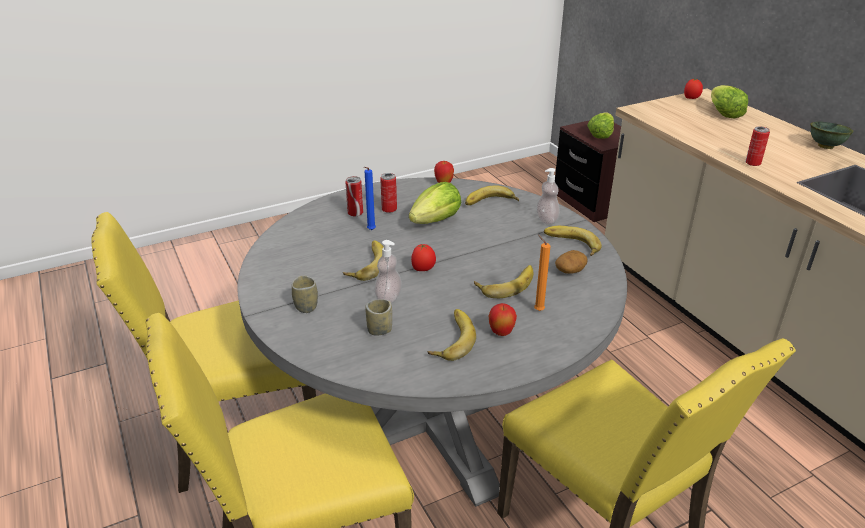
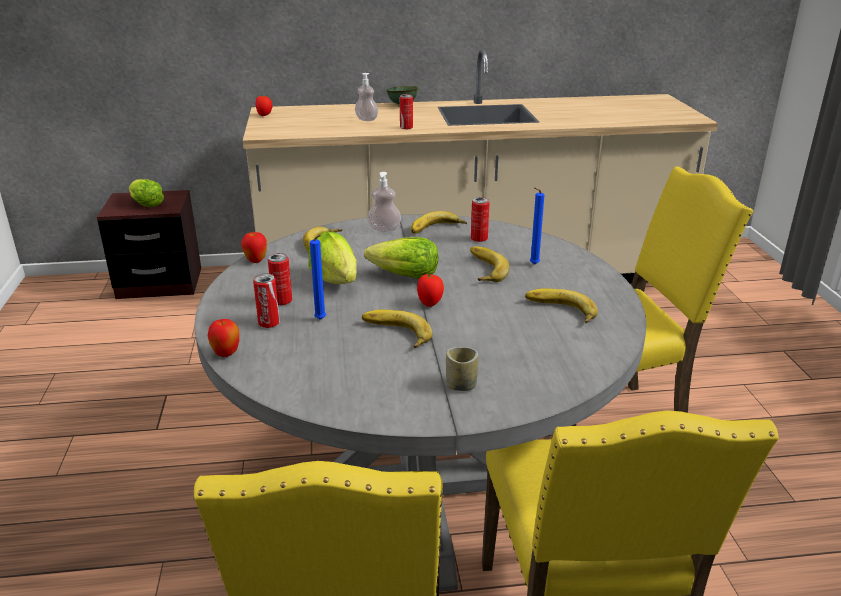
camera: 70 degrees left, 5 degrees down
(379, 330) = (529, 345): cup -> none
(388, 298) = (472, 331): soap dispenser -> soap dispenser (366, 119)
(501, 333) = (561, 287): apple -> apple (226, 354)
(537, 310) = (533, 264): orange candle -> blue candle
(570, 270) = (479, 239): potato -> can
(723, 113) = (309, 114): lettuce -> lettuce (404, 276)

